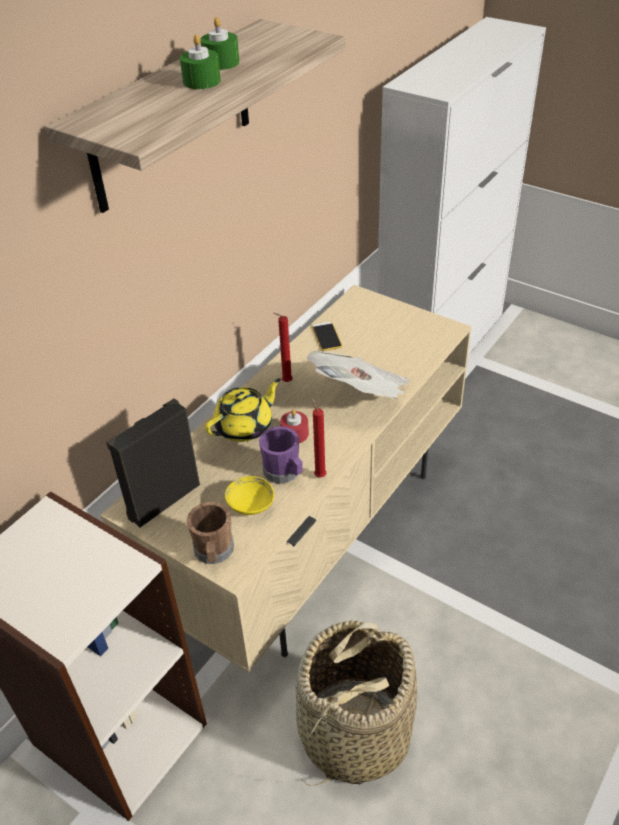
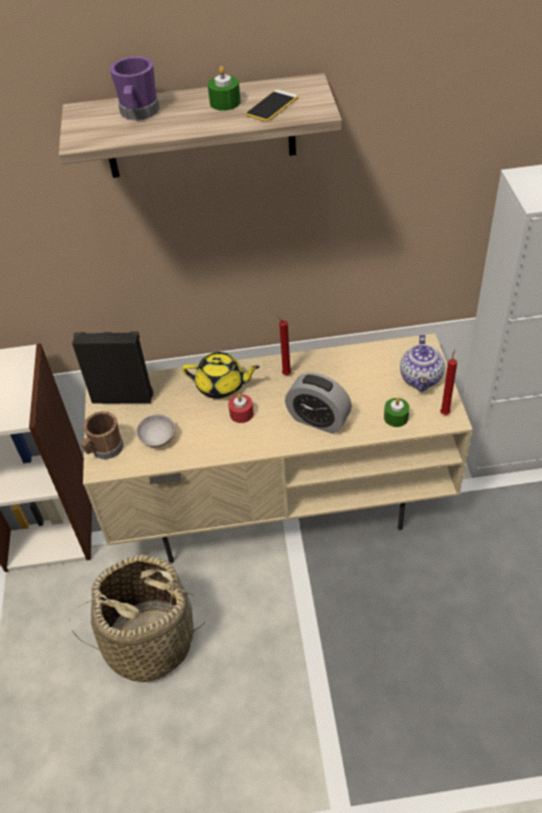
camera: 50 degrees right, 5 degrees up
(201, 81) = (186, 113): green candle -> green candle (396, 417)
(250, 505) = (158, 438): yellow bowl -> grey bowl
(284, 473) = (201, 434): purple mug -> purple mug (139, 113)
(319, 475) = (217, 452): red candle -> red candle (445, 412)
(326, 336) = (357, 360): phone -> phone (272, 106)
(361, 394) = (318, 419): newspaper -> alarm clock
(391, 318) = (421, 379): none -> teapot

